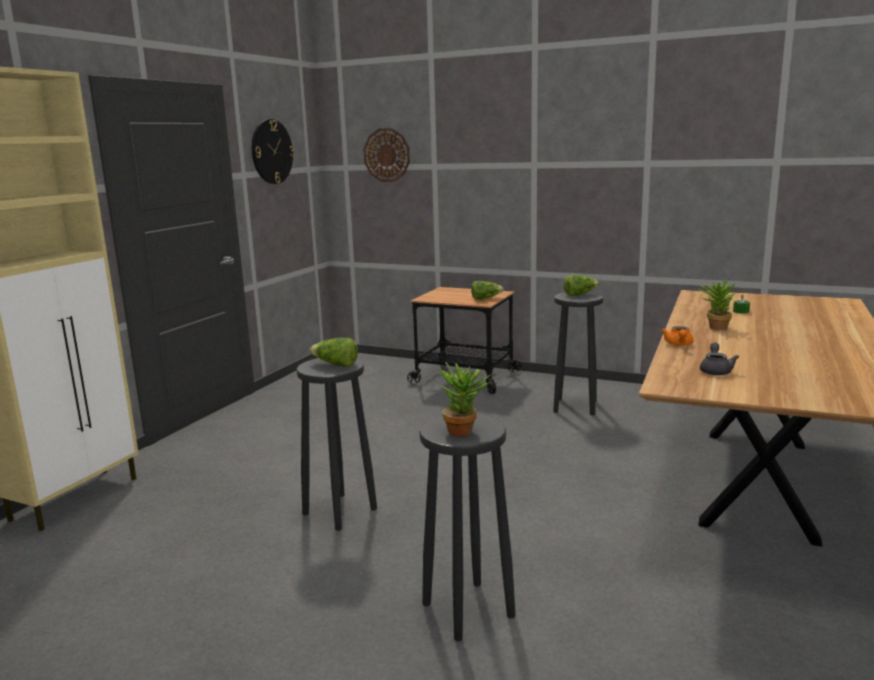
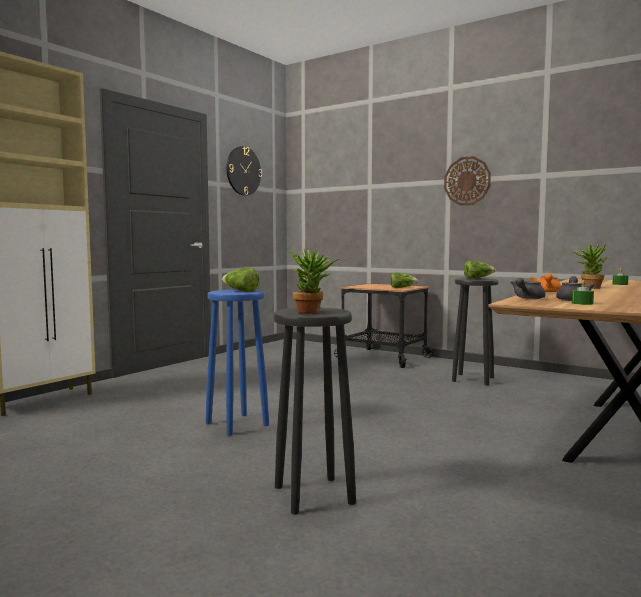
camera: 10 degrees right, 10 degrees down
(340, 511) = (238, 424): black stool -> blue stool
(387, 155) = (334, 179): wall clock -> wall clock (467, 181)
(669, 371) = (527, 298): none -> grey teapot
(730, 383) = (582, 303): none -> green candle

